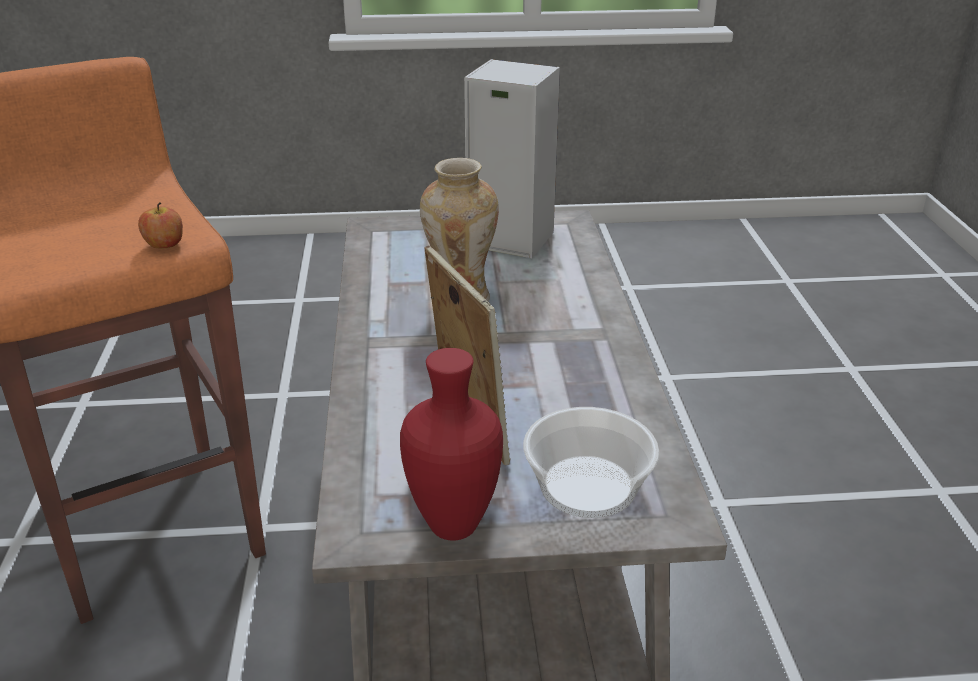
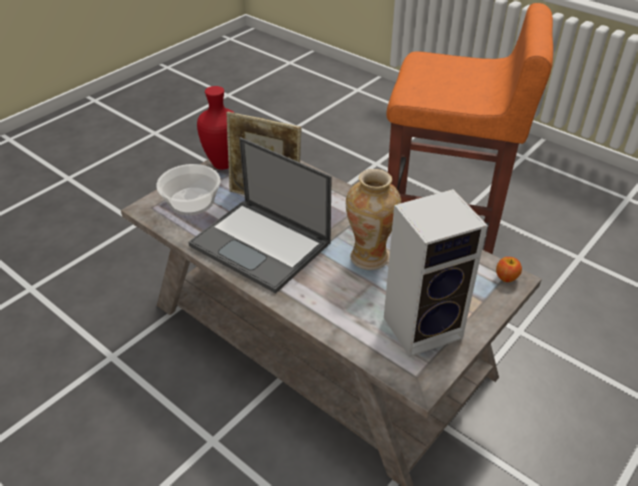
camera: 135 degrees right, 10 degrees up
(164, 245) = (408, 89): apple -> apple (506, 277)
(561, 370) = (262, 245): none -> laptop

